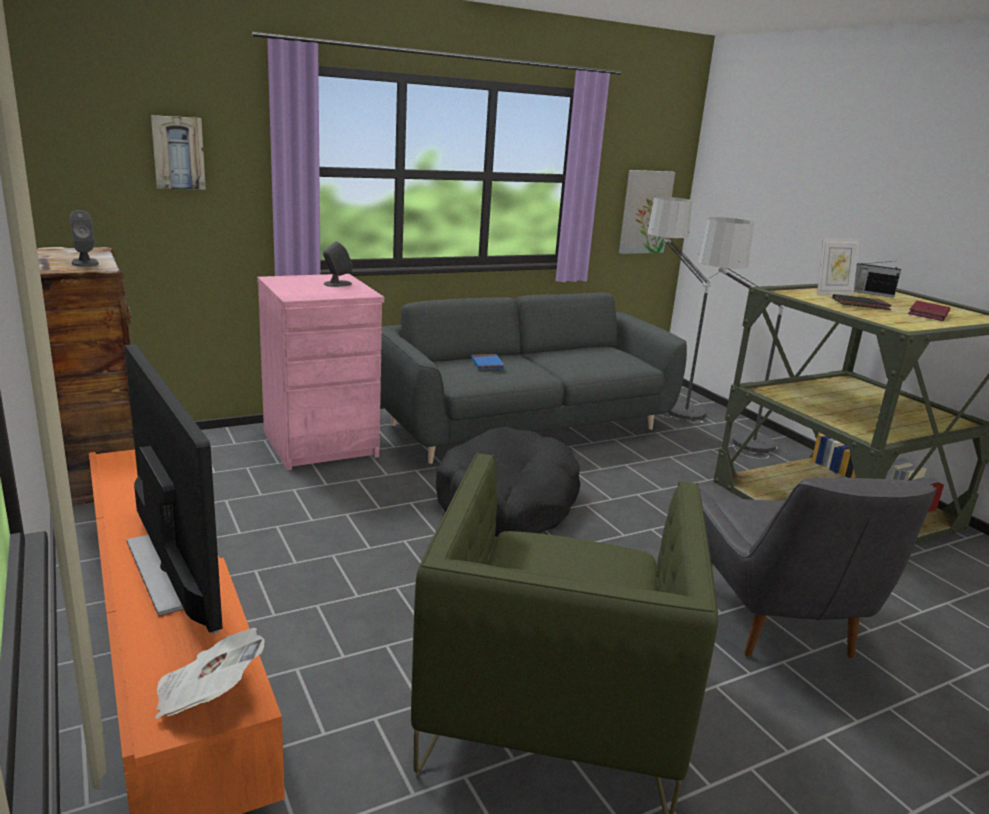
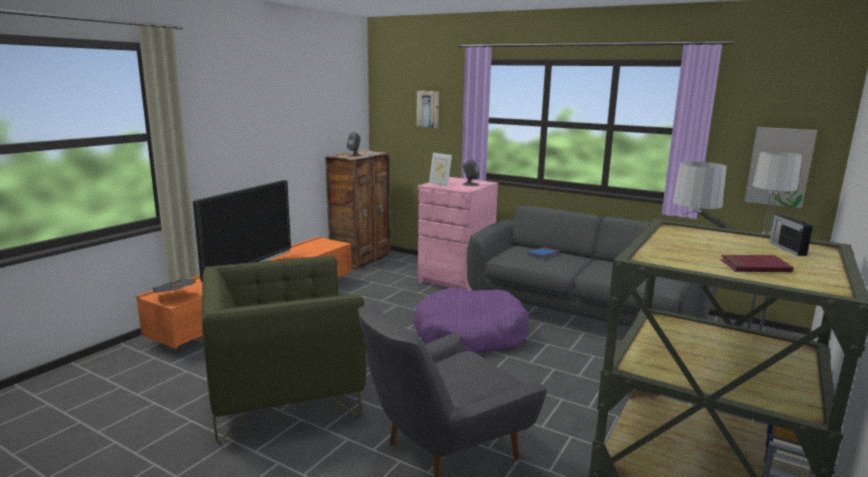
camera: 60 degrees right, 5 degrees down
(507, 503) = (470, 335): black dog bed -> purple dog bed
(832, 293) = (731, 238): picture frame -> picture frame (439, 184)
(860, 305) = (707, 247): black book -> none

